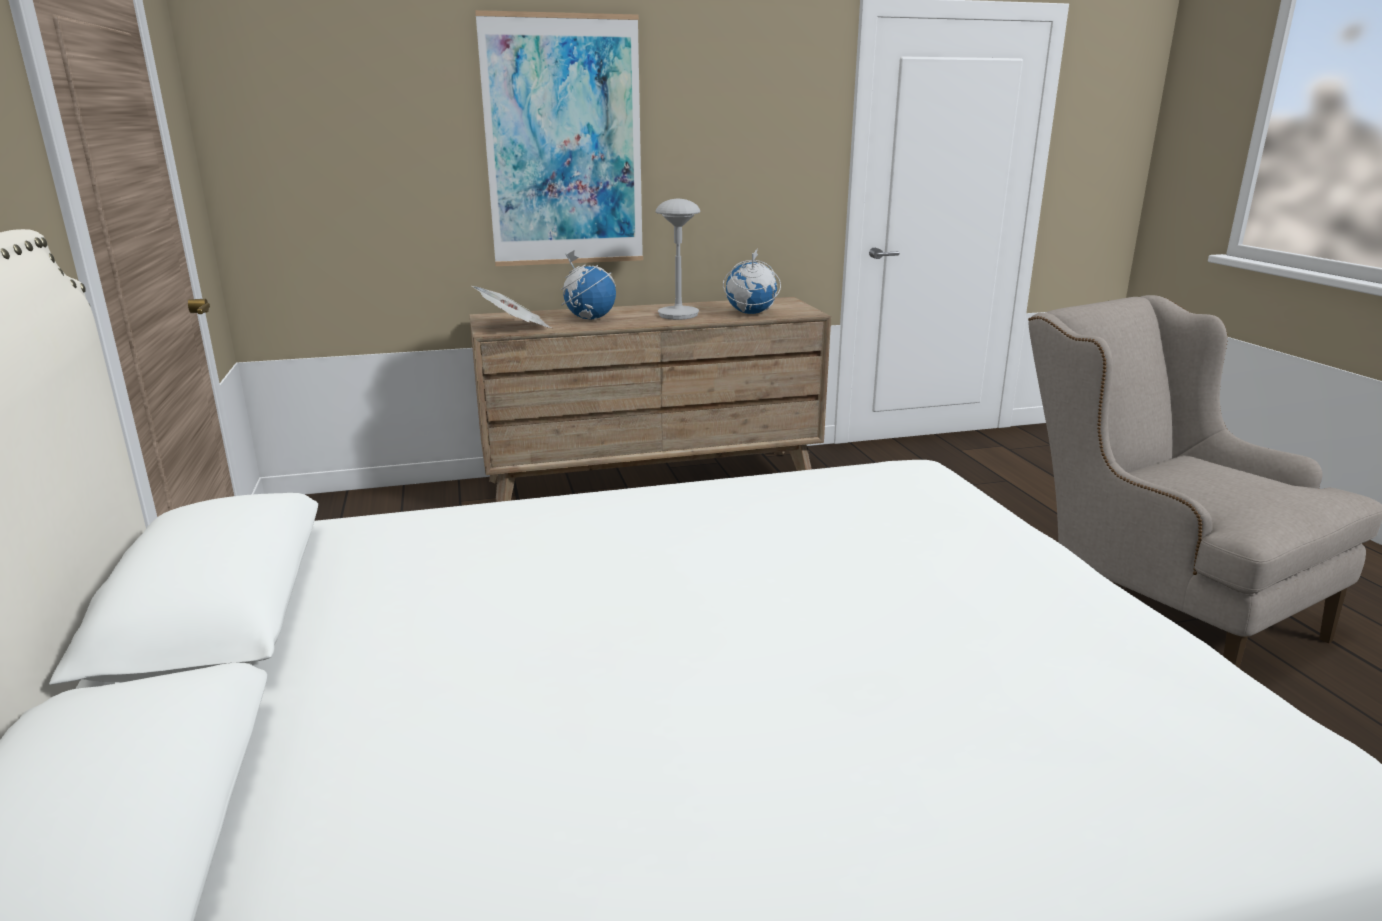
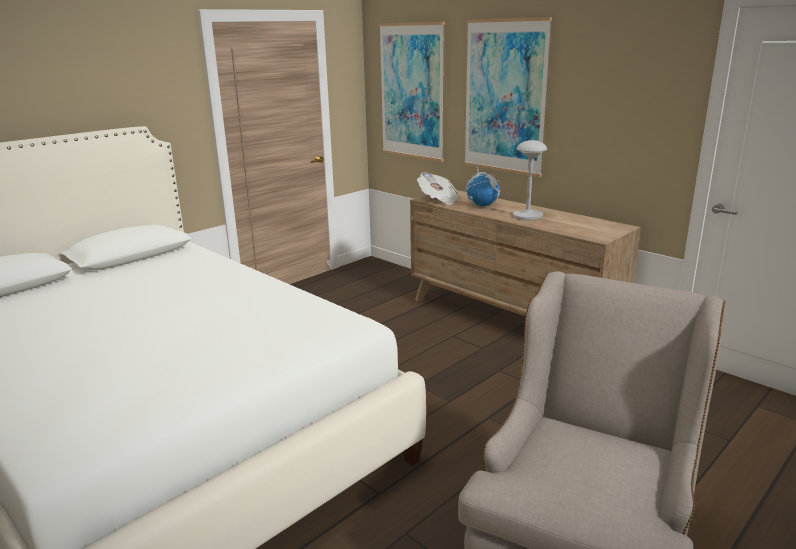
camera: 60 degrees right, 0 degrees up
(346, 147) = (412, 92): none -> picture
(750, 313) = (565, 227): globe -> none

